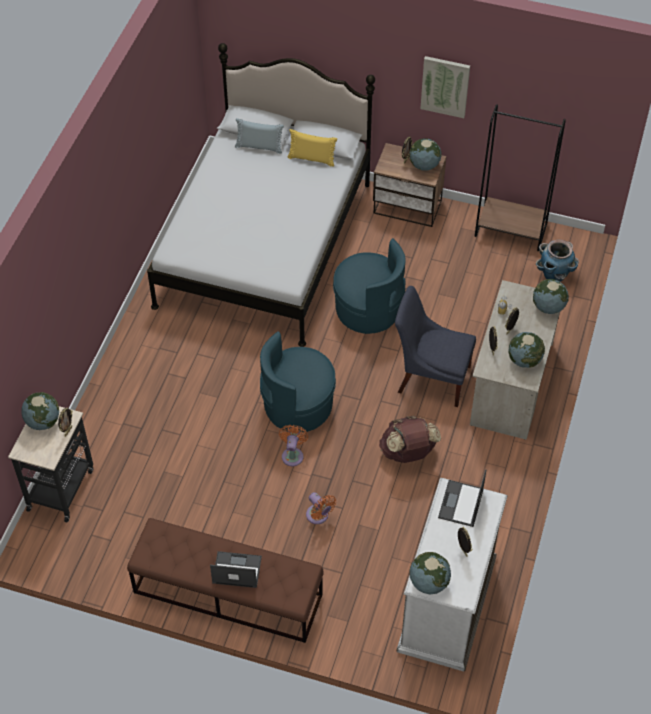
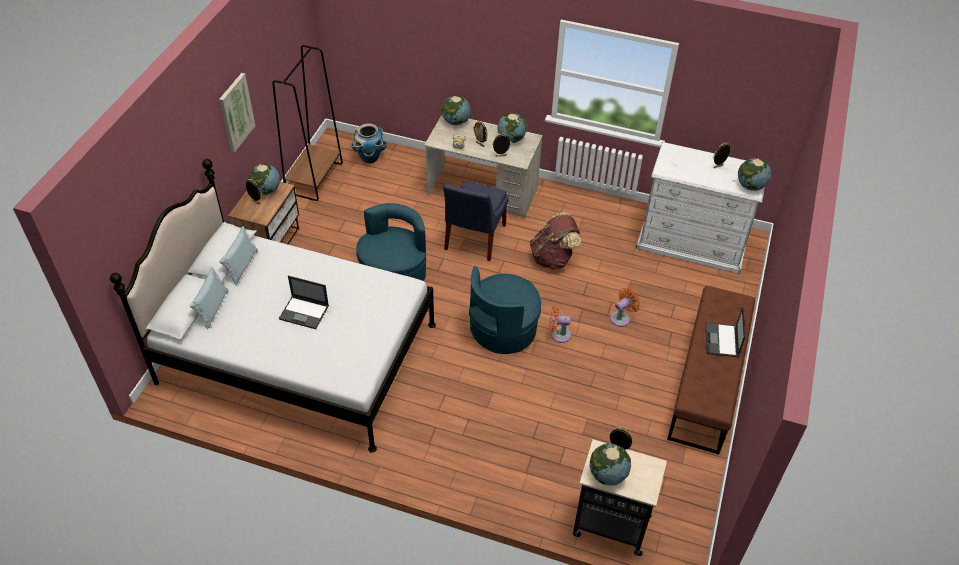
camera: 90 degrees left, 5 degrees down
(298, 405) = (503, 329): turquoise armchair -> turquoise armchair turned 60 degrees clockwise
(312, 159) = (242, 266): yellow pillow -> blue pillow
(461, 504) = (676, 165): laptop -> laptop (304, 312)

